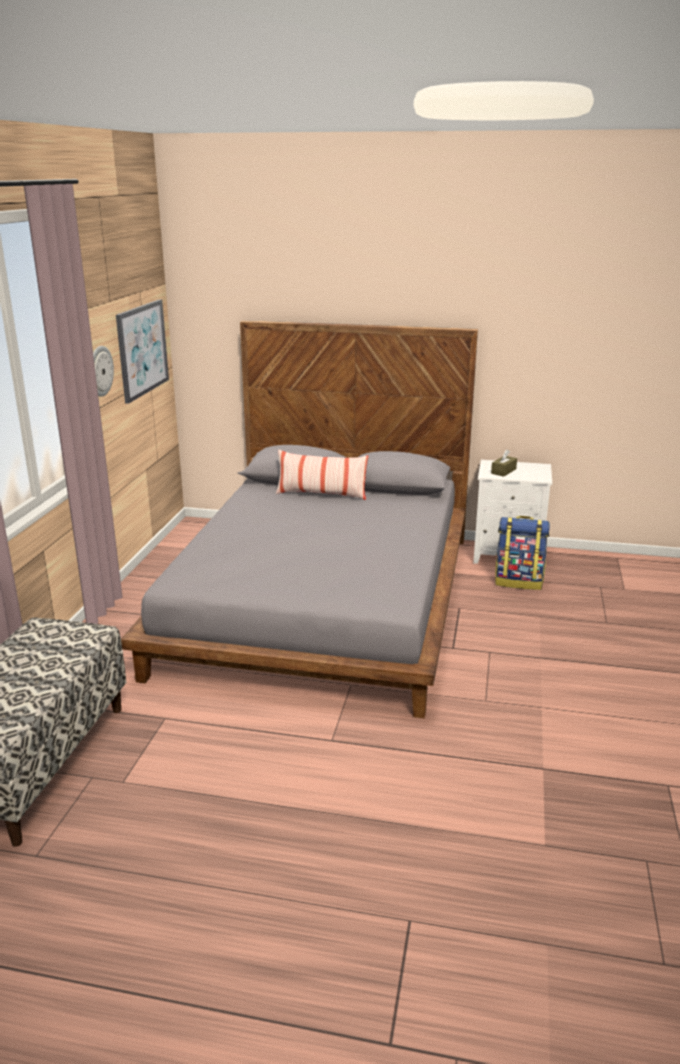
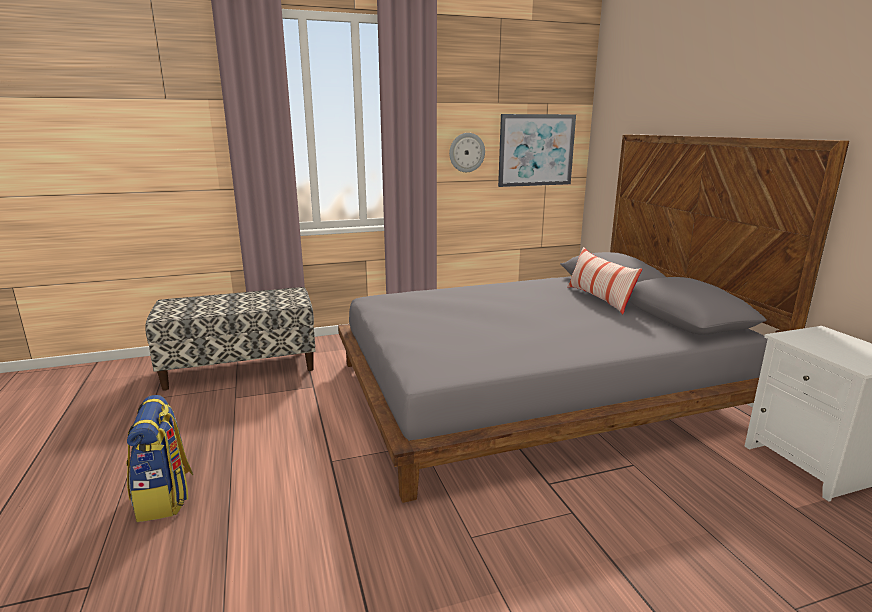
camera: 60 degrees right, 5 degrees down
(503, 471) = (819, 342): brown tissue box -> none
(519, 582) = (763, 491): backpack -> backpack (165, 497)

